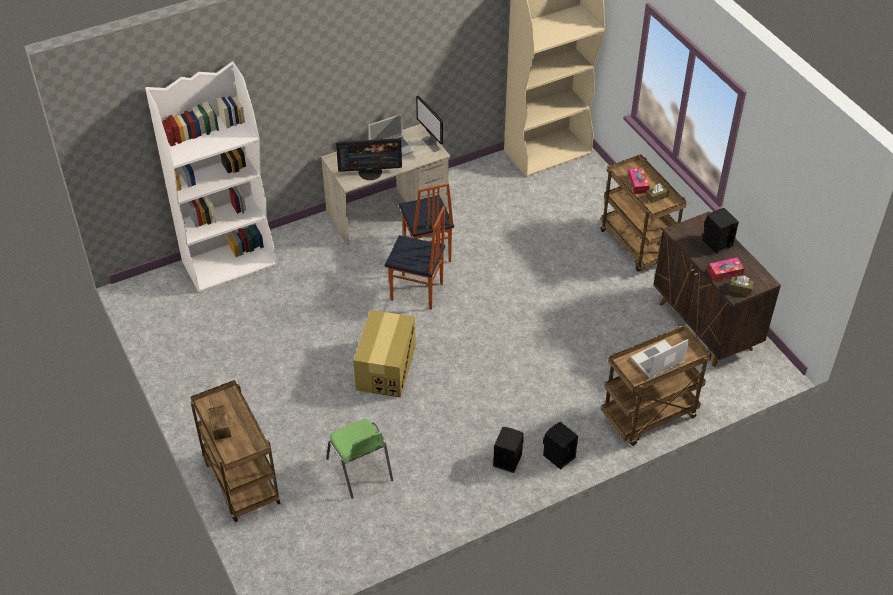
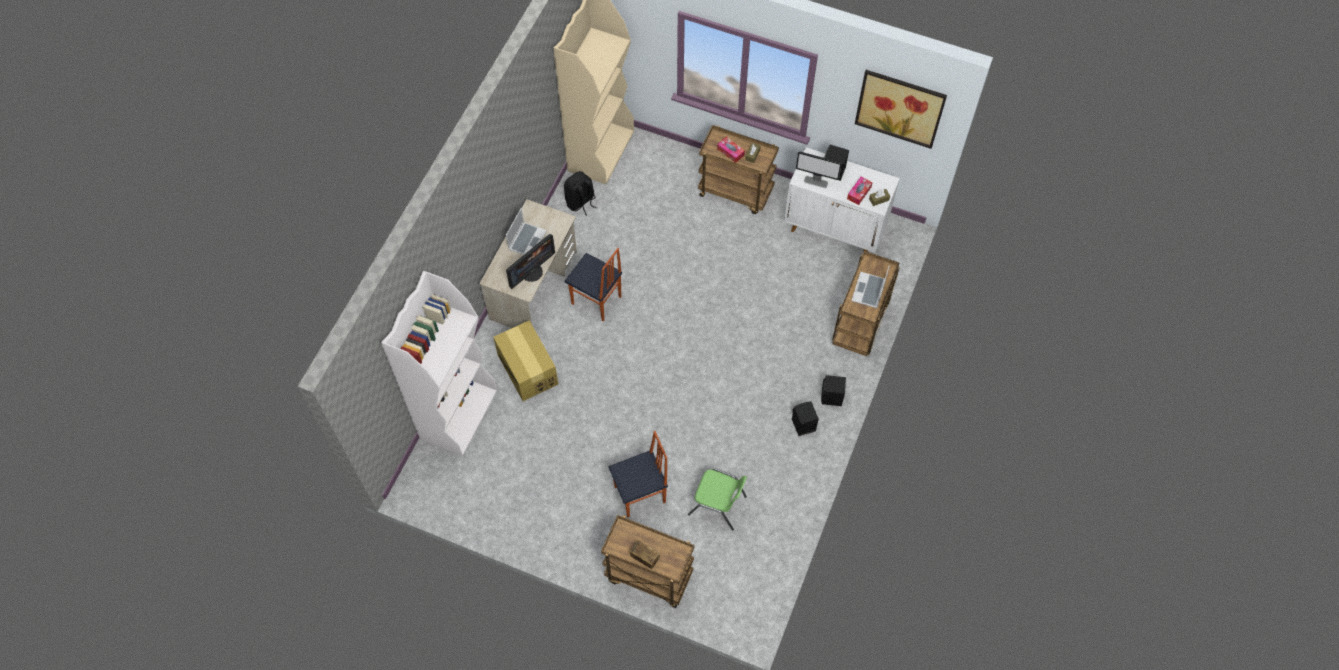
camera: 40 degrees left, 15 degrees up
(386, 368) = (659, 416): cardboard box -> cardboard box (528, 369)
(417, 292) = (622, 339): chair -> chair (640, 495)
(430, 144) = (551, 215): monitor -> monitor (816, 182)
(491, 177) = (581, 202): none -> black backpack
(705, 327) = (835, 228): brown cabinet -> white cabinet
(804, 189) = (900, 108): none -> picture

